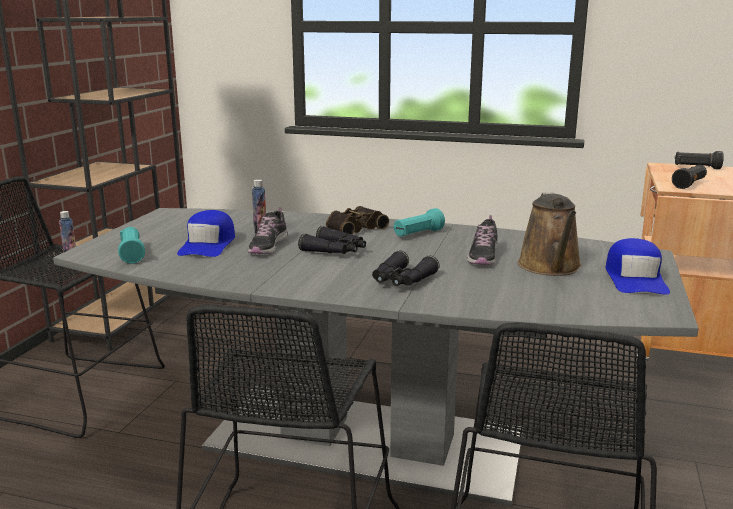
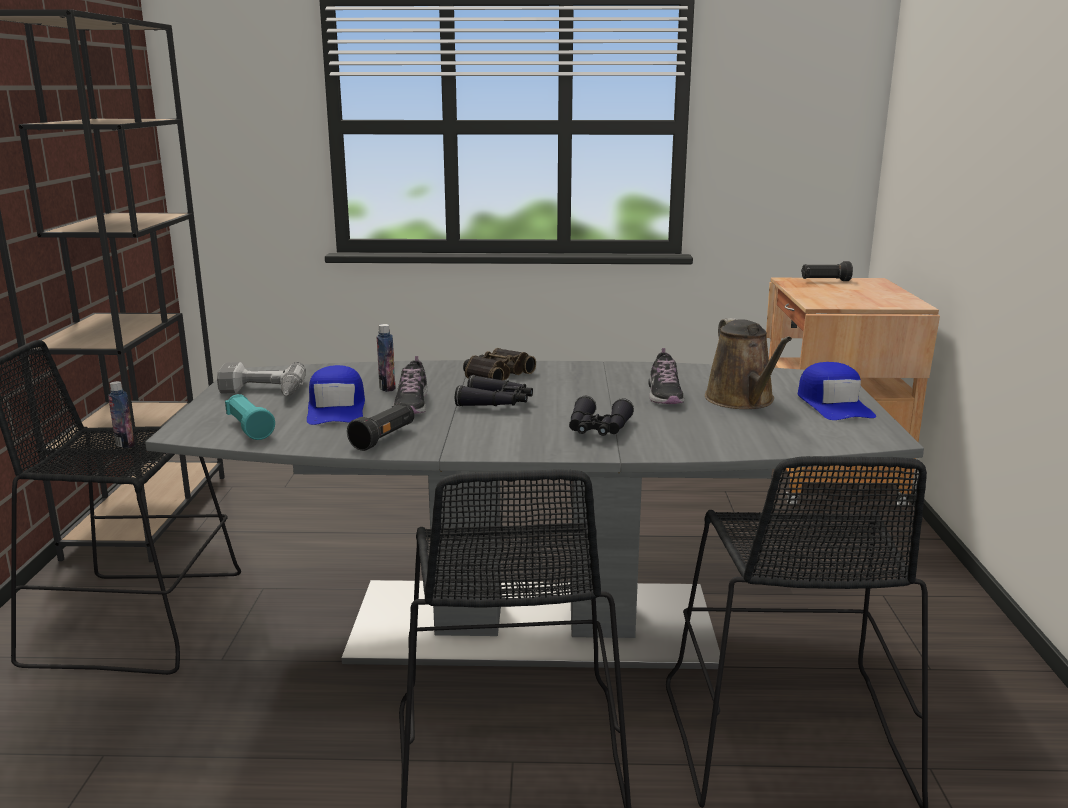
camera: 15 degrees left, 0 degrees up
(165, 227) = (261, 392): none -> power drill
(418, 234) = (574, 376): turquoise flashlight -> none
(689, 184) = (831, 300): black flashlight -> black flashlight (384, 438)

